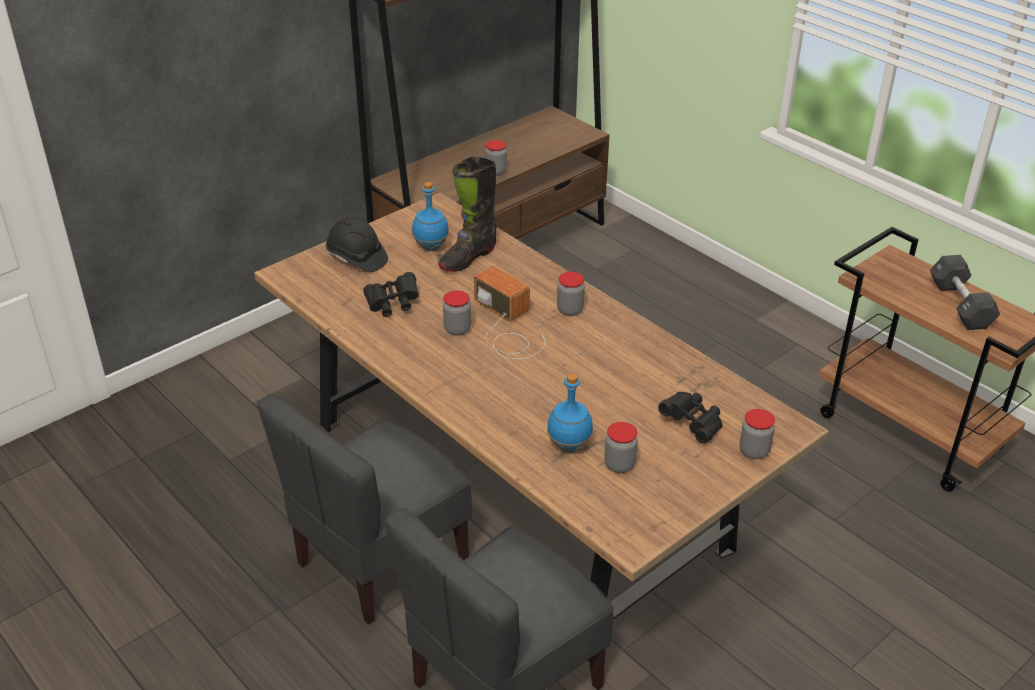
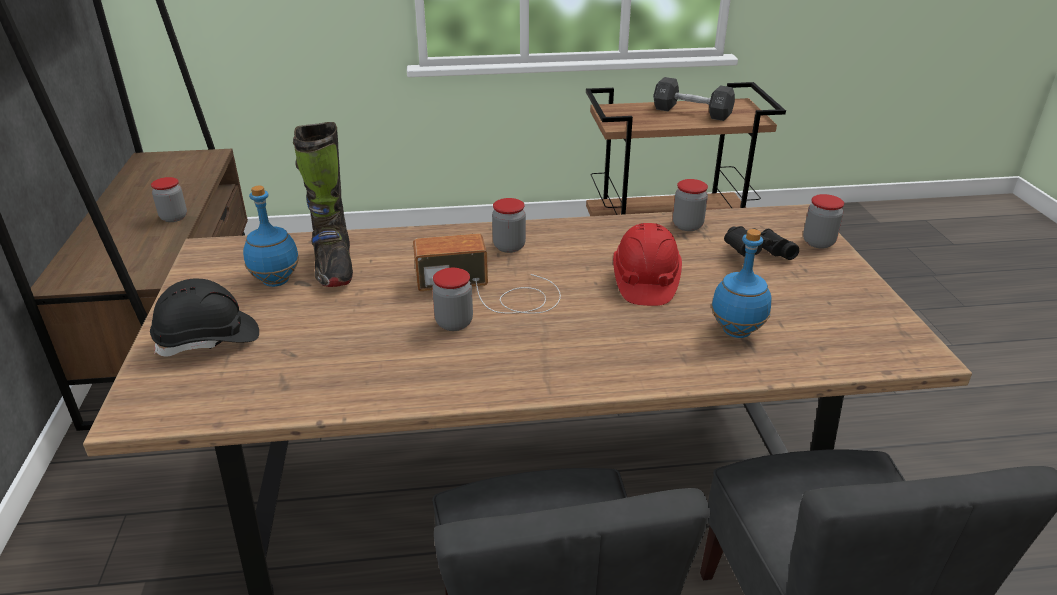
camera: 55 degrees left, 5 degrees down
(392, 304) = (343, 349): black binoculars -> none
(589, 385) = (645, 282): none -> red hard hat
(619, 465) = (790, 314): jar -> jar (687, 226)

